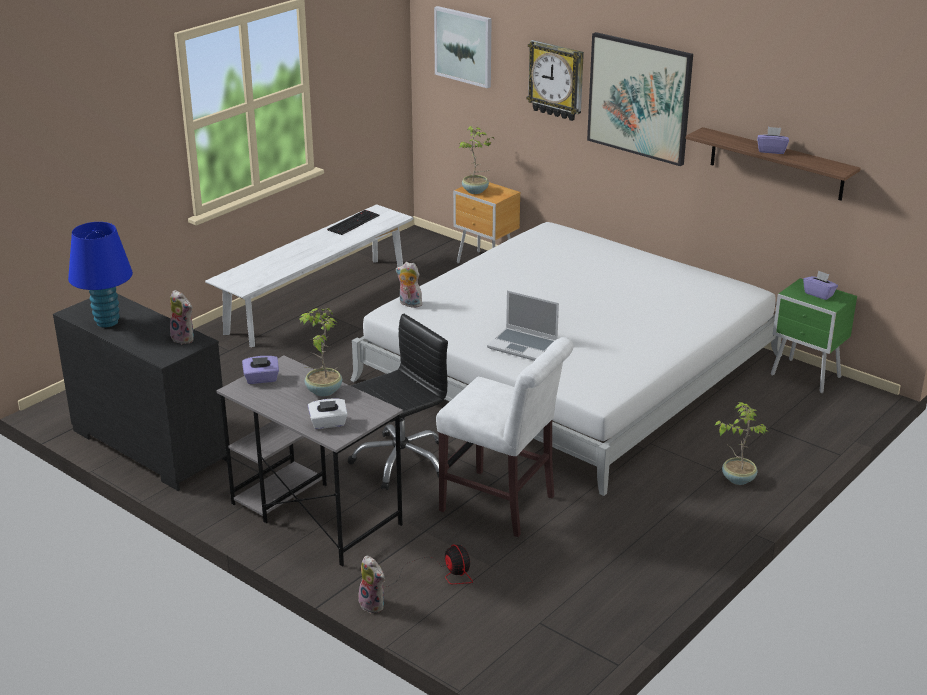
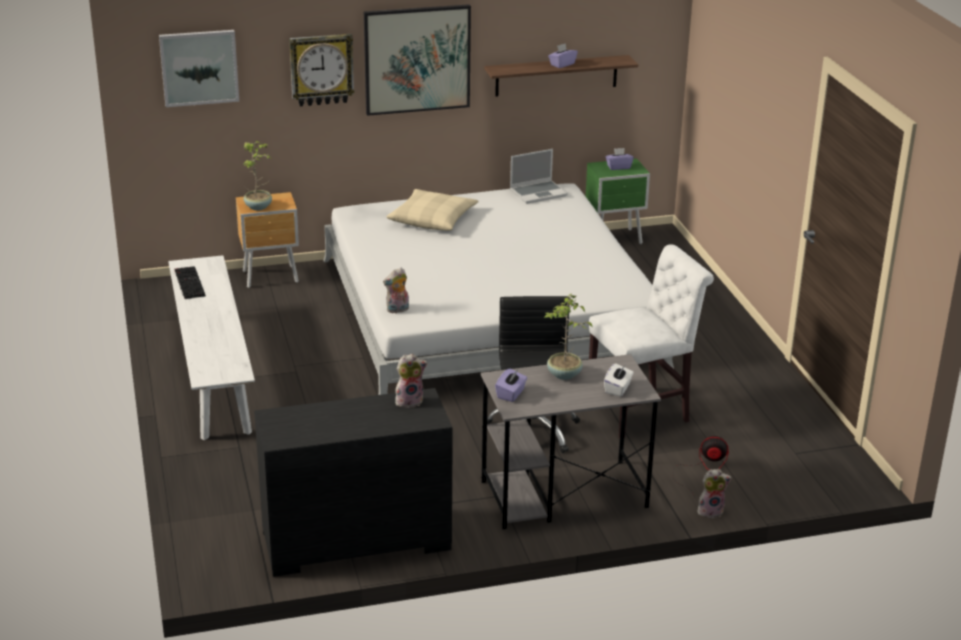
camera: 55 degrees left, 0 degrees up
(107, 322) = (325, 429): blue table lamp -> none
(523, 346) = (531, 292): laptop -> laptop (538, 193)
(590, 261) = (432, 219): none -> beige pillow
(738, 478) = (707, 316): potted plant -> none

